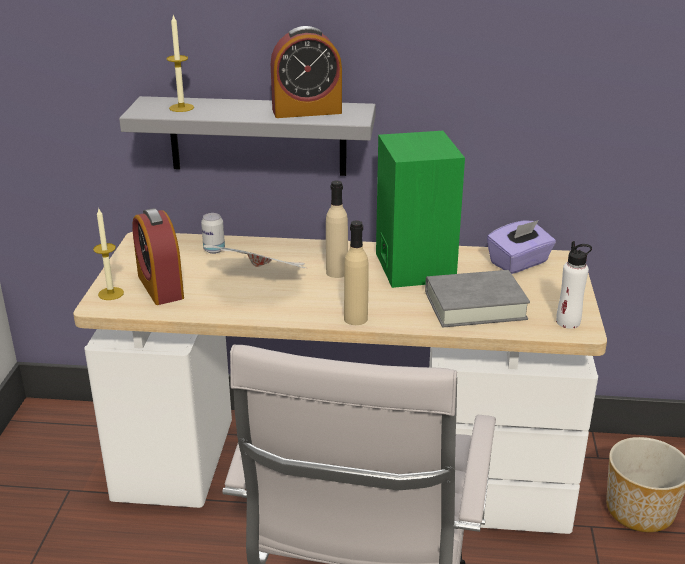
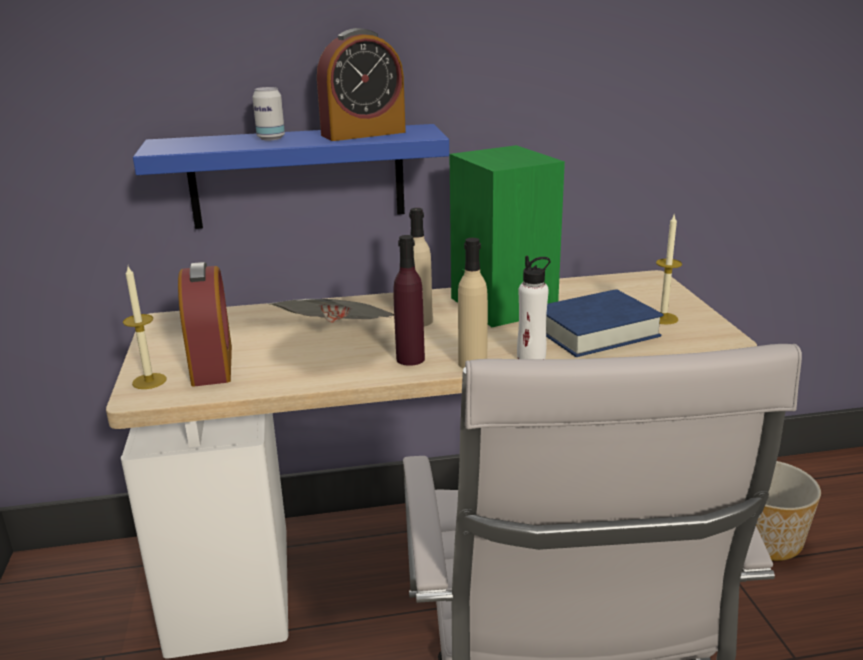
camera: 15 degrees left, 5 degrees down
(160, 287) = (212, 365): alarm clock -> alarm clock turned 150 degrees counterclockwise
(181, 108) = (208, 143): candle -> candle (663, 318)
(214, 250) = (260, 319): can -> can (271, 138)
(257, 136) = (297, 176): grey shelf -> blue shelf
(309, 306) = (410, 359): none -> purple bottle
(475, 305) = (595, 331): grey book -> blue book
(519, 263) = (609, 287): purple tissue box -> none
(568, 322) = (704, 332): white bottle -> white bottle (531, 357)

